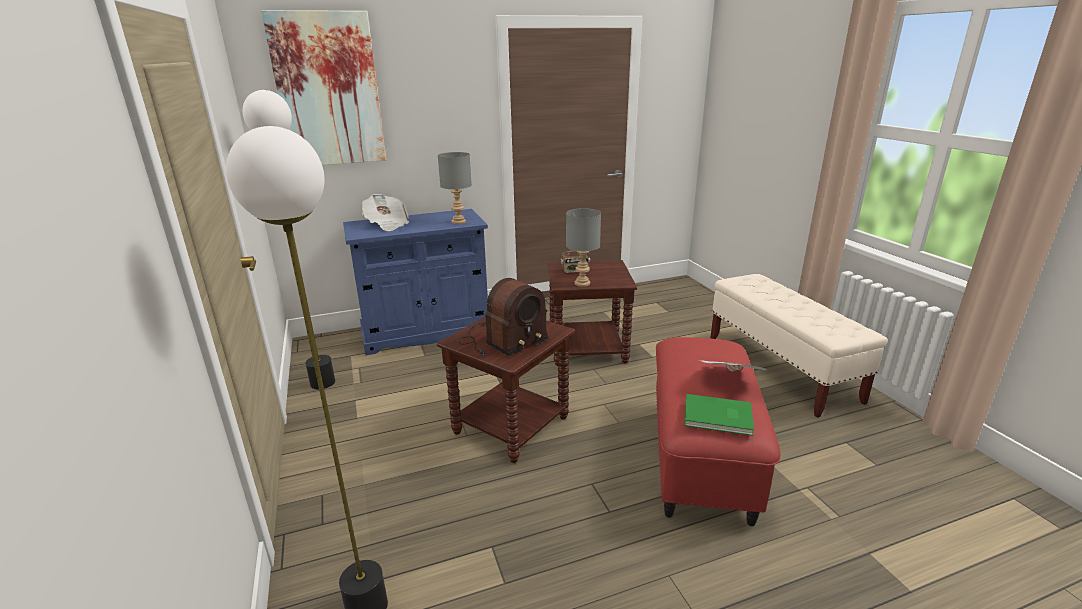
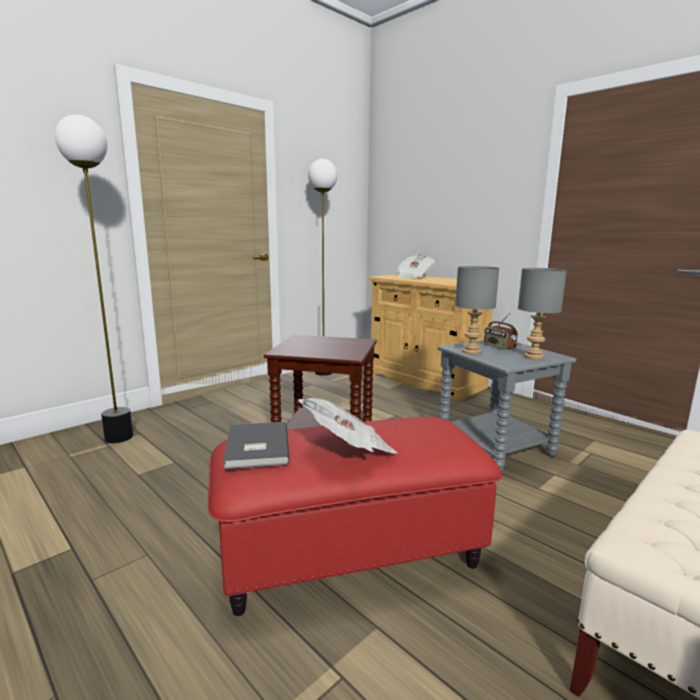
camera: 65 degrees right, 10 degrees down
(328, 91) = (413, 172): picture -> none
(426, 331) = (424, 380): blue cabinet -> beige cabinet
(459, 222) = (454, 283): grey table lamp -> grey table lamp (534, 357)
(501, 340) = (313, 345): radio -> none
(588, 349) = (495, 446): brown side table -> grey side table
(719, 417) = (255, 448): green book -> grey book

